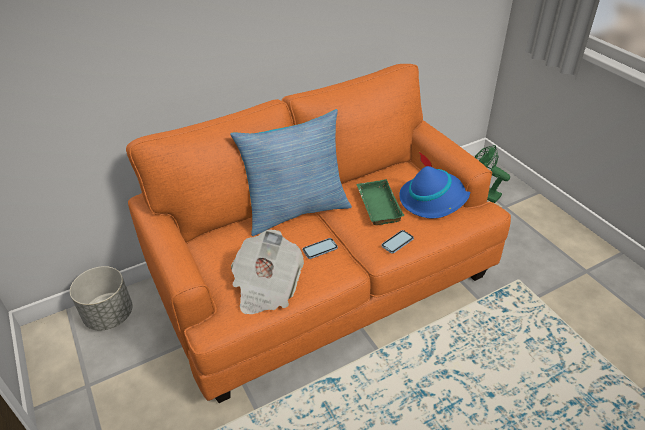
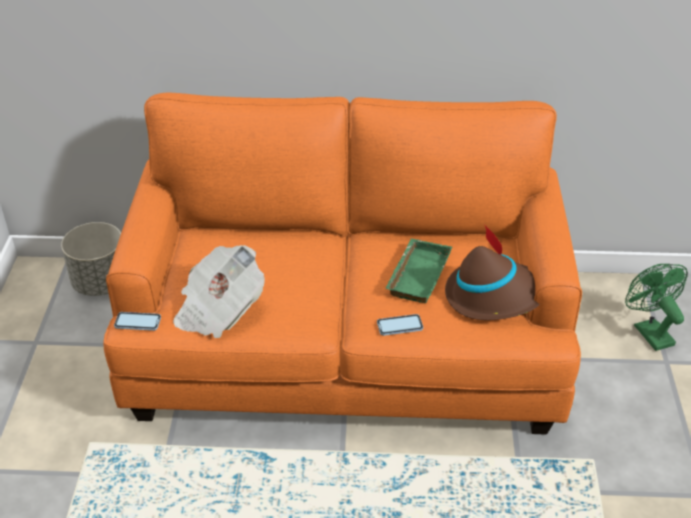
camera: 30 degrees right, 0 degrees up
(296, 210) = (321, 242): pillow -> none
(320, 249) = (307, 295): phone -> phone (138, 322)
(434, 199) = (494, 295): blue hat -> brown hat

